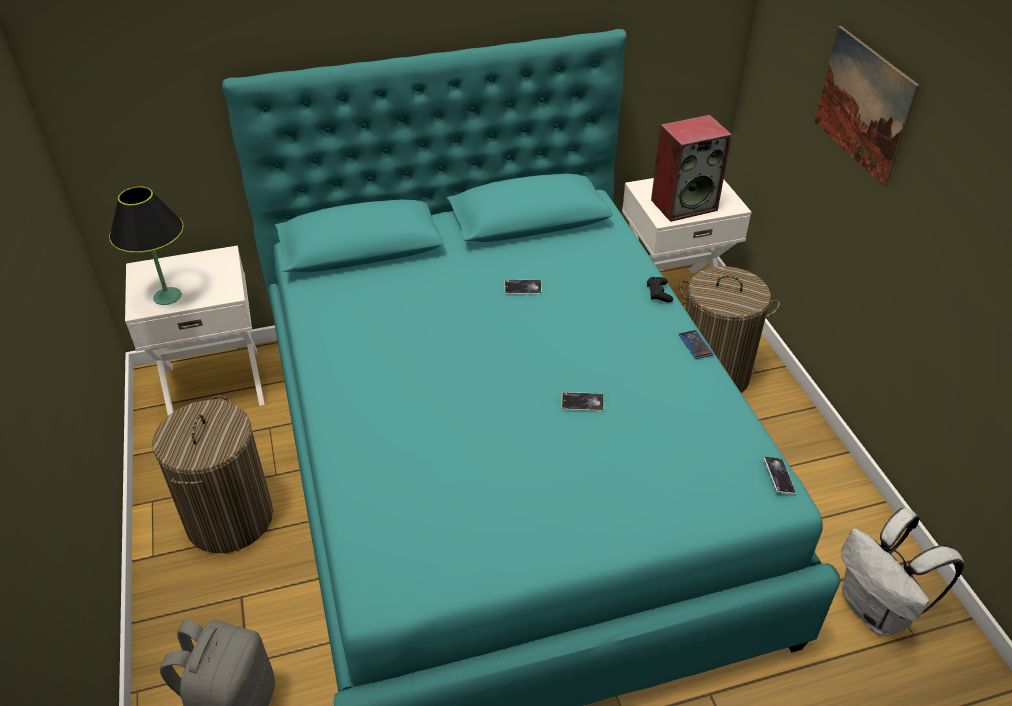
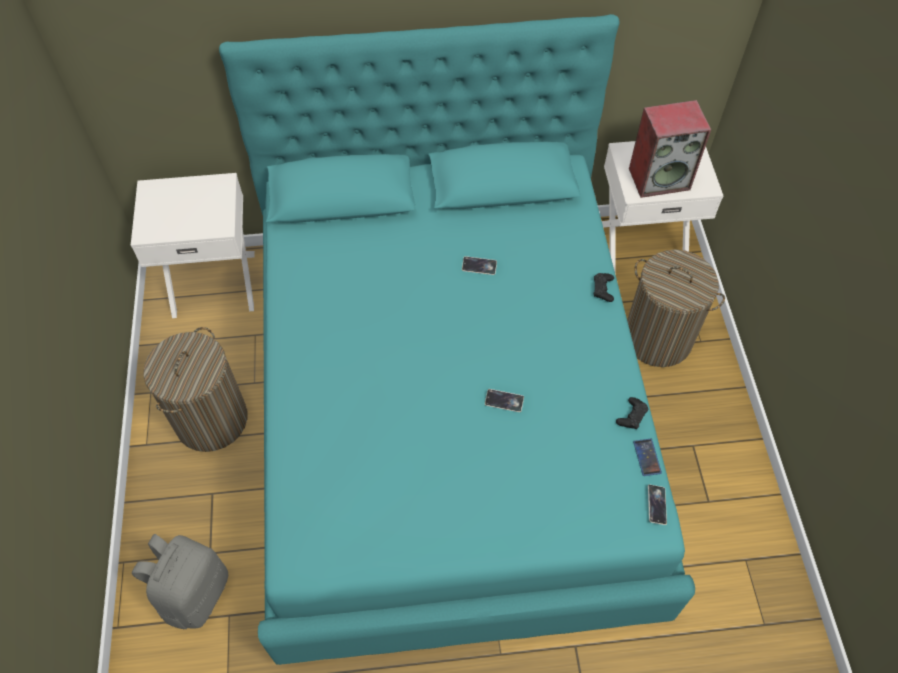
camera: 10 degrees right, 15 degrees up
(167, 296) = (169, 223): black table lamp -> none
(695, 345) = (621, 353): phone -> phone (647, 457)
(724, 399) = (632, 416): none -> black game controller
(863, 105) = (830, 150): picture -> none
(877, 610) = (739, 596): white backpack -> none

